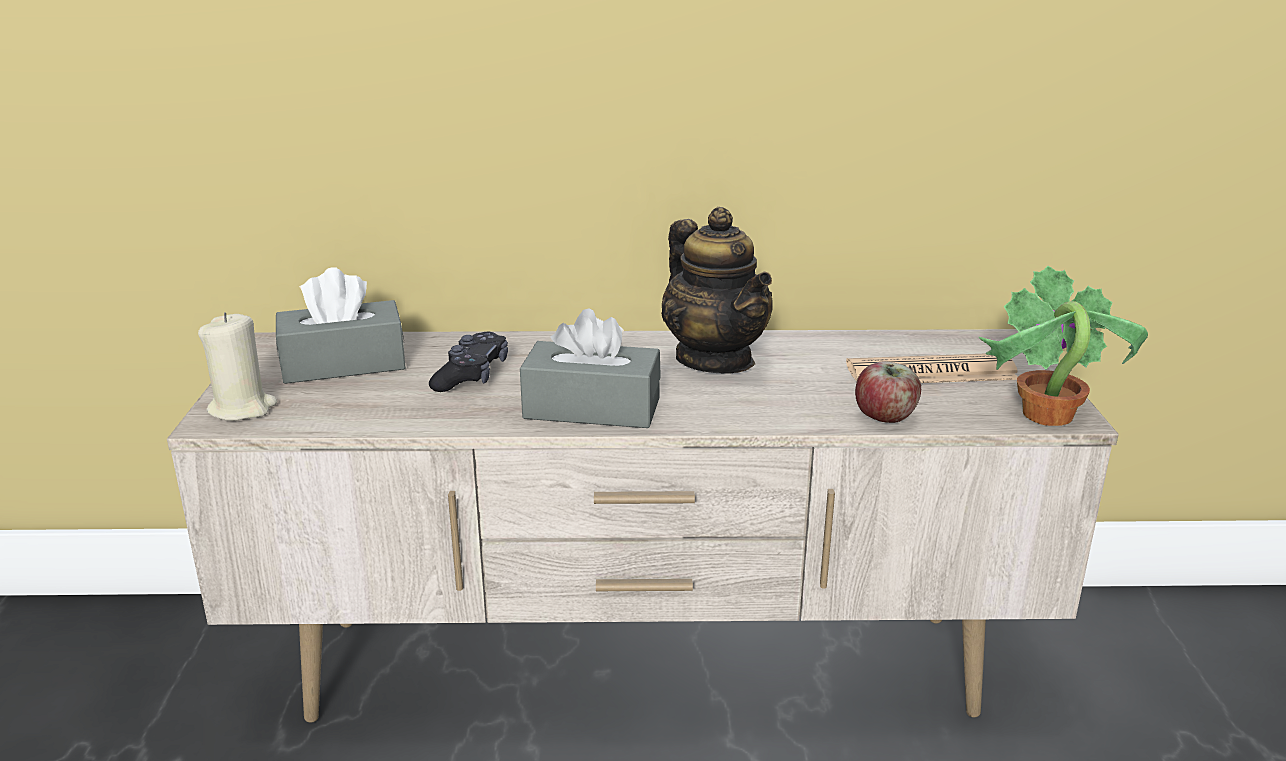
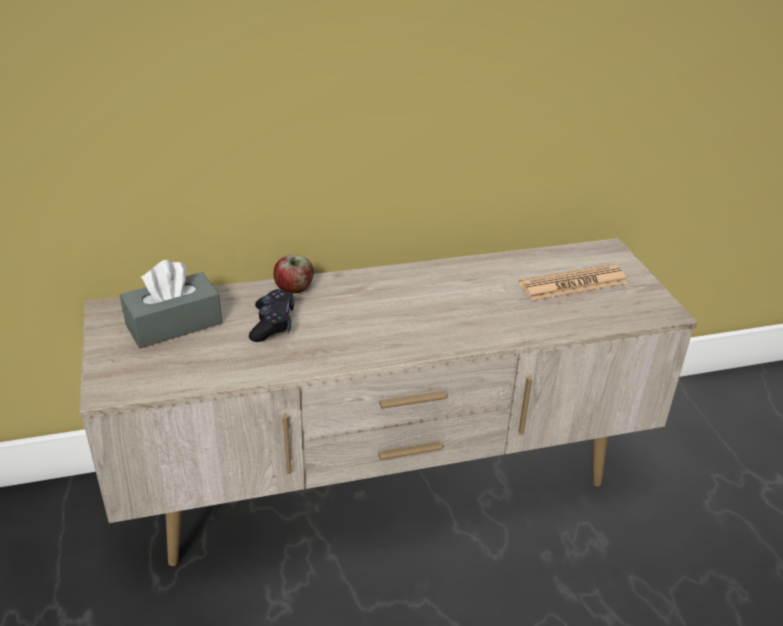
camera: 15 degrees left, 10 degrees up
(242, 409) = (121, 376): beige candle -> none
(592, 408) = (369, 343): grey tissue box -> none
(715, 359) = (432, 288): teapot -> none
(885, 418) = (558, 327): apple -> apple (294, 289)
(1046, 415) = (652, 312): potted plant -> none

